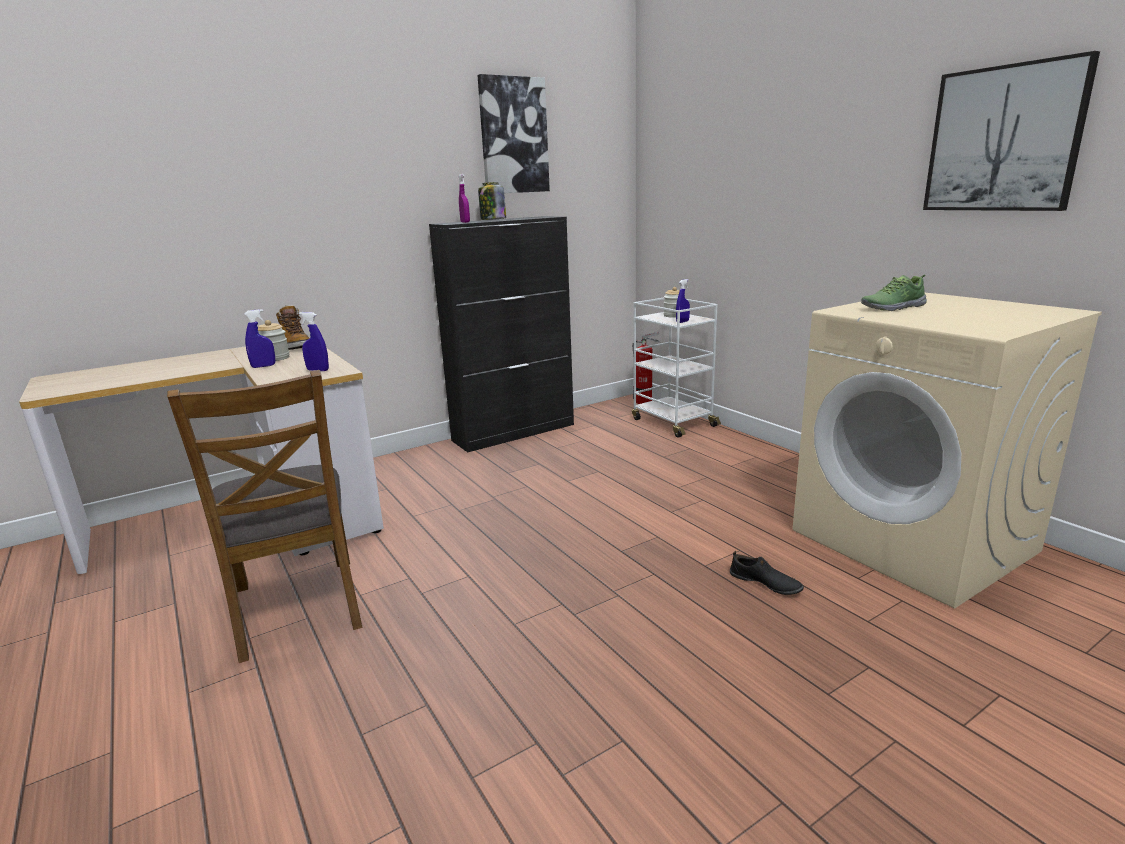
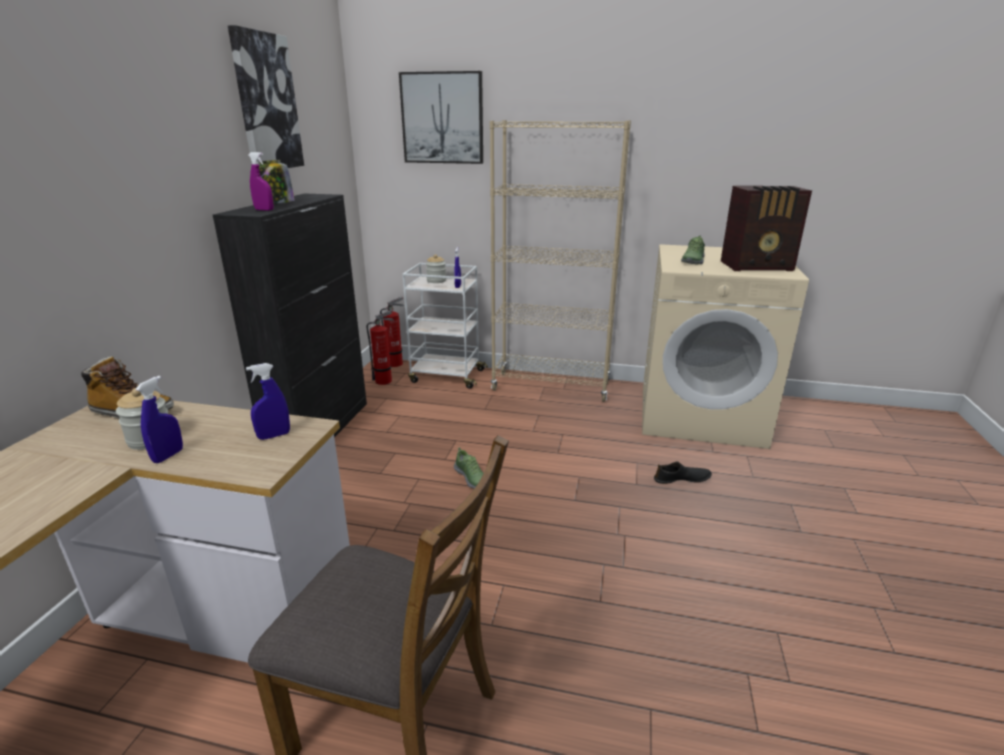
camera: 45 degrees left, 5 degrees up
(564, 501) = (472, 478): none -> shoe
(615, 412) = (385, 380): none -> fire extinguisher
(764, 459) = (551, 387): none -> beige bookcase
(971, 322) = (758, 267): none -> radio
(1004, 139) = (714, 139): picture -> picture (442, 118)

